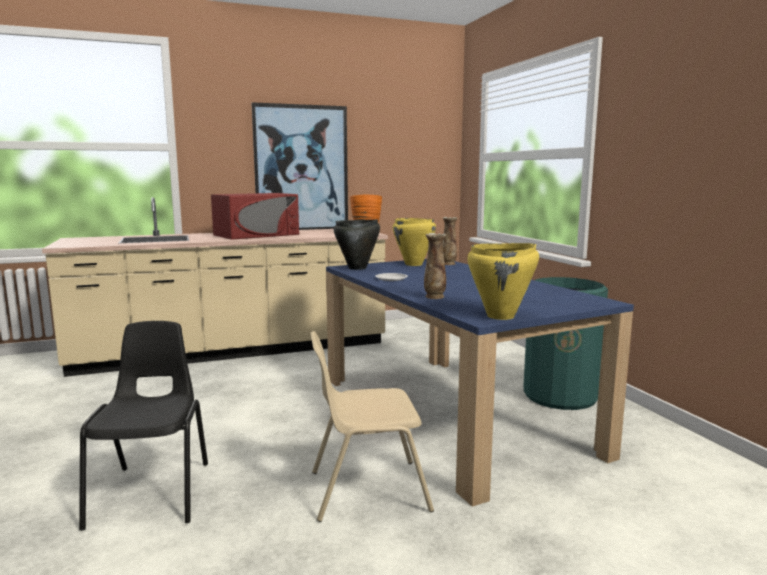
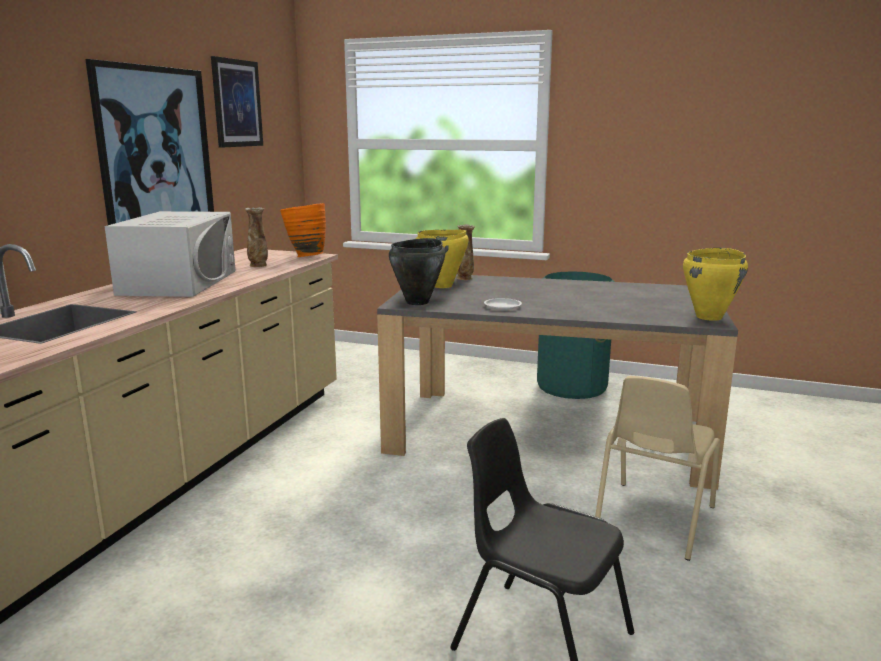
camera: 50 degrees left, 5 degrees up
(256, 234) = (179, 282): red microwave -> white microwave
(384, 128) = (237, 103): none -> picture
(434, 297) = (610, 314): vase -> vase (258, 265)
(449, 413) = (547, 434): blue dining table -> grey dining table

